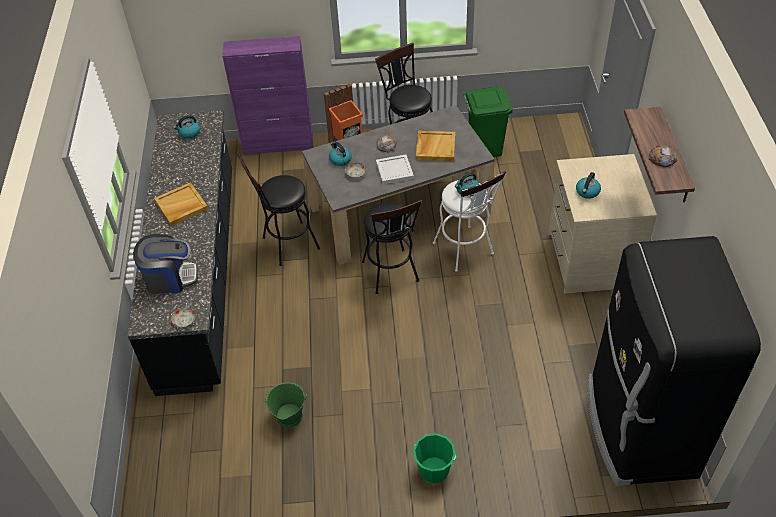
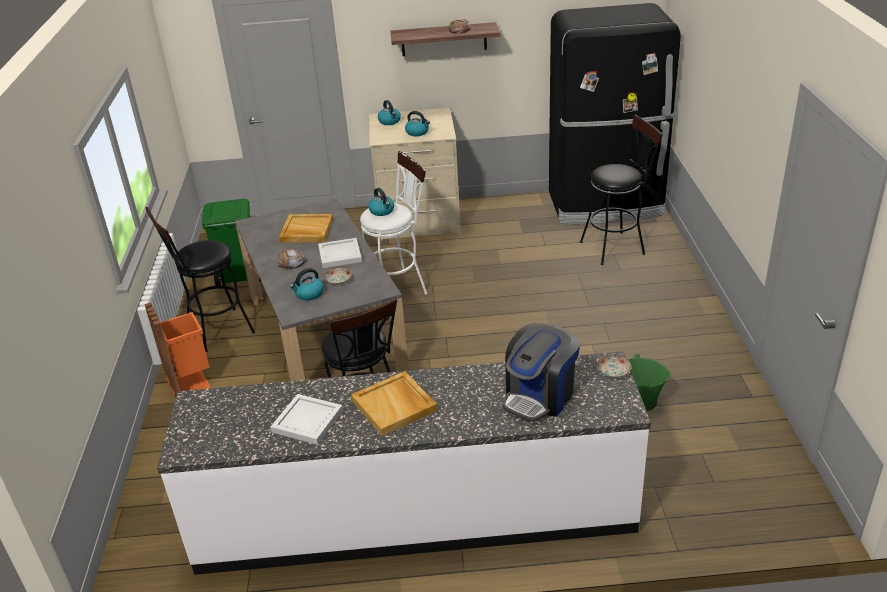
camera: 90 degrees left, 15 degrees down
(170, 277) = (539, 396): coffee machine -> coffee machine turned 135 degrees counterclockwise
(178, 168) = (309, 421): none -> white tray
(189, 133) = (223, 420): kettle -> kettle (390, 121)
(200, 275) = (415, 514): black counter -> white counter
(279, 144) = (153, 455): purple cabinet -> none
(392, 275) = (429, 336): black stool -> black stool (617, 246)
(434, 470) = (678, 301): green bucket -> none

